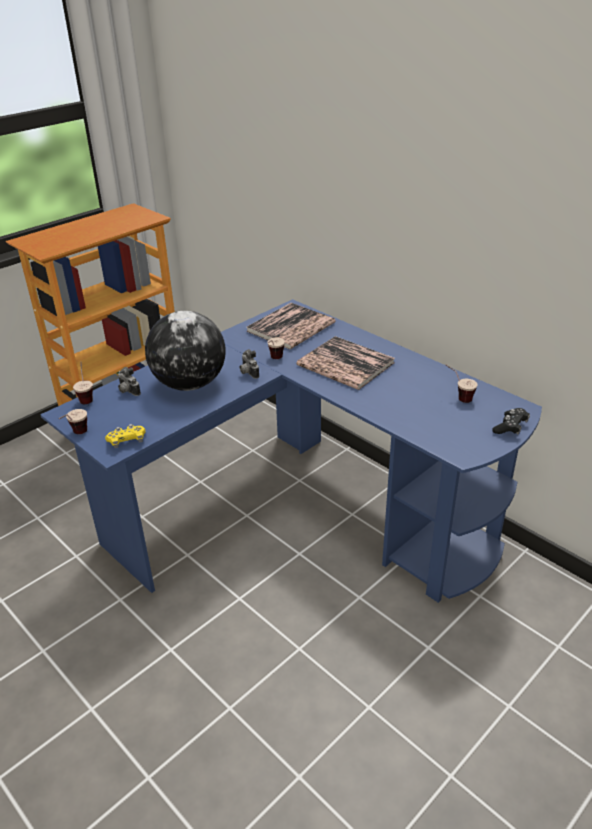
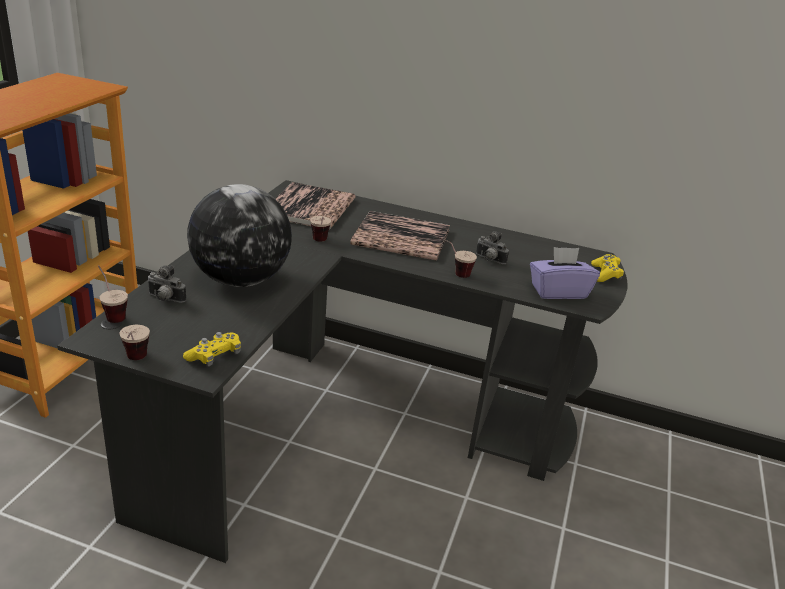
camera: 30 degrees left, 5 degrees down
(248, 373) = (302, 259): camera -> camera (489, 260)
(303, 512) = (351, 423): blue desk -> black desk
(446, 436) = (558, 291): none -> purple tissue box
(458, 397) = (536, 254): cup -> cup (453, 273)
(510, 427) = (605, 274): black game controller -> yellow game controller

